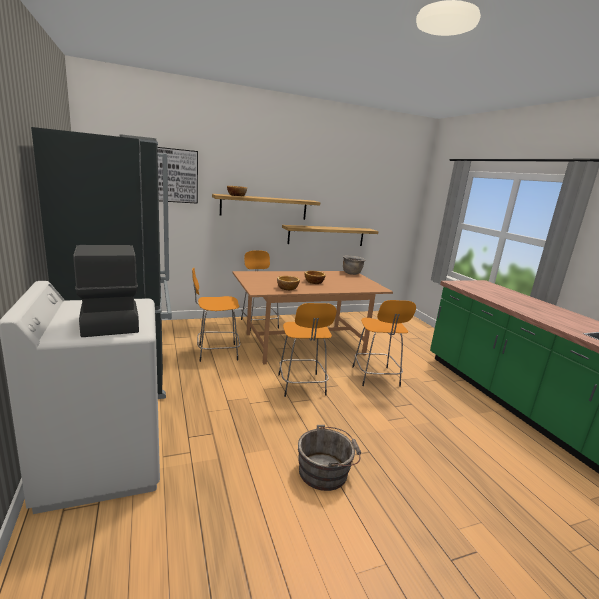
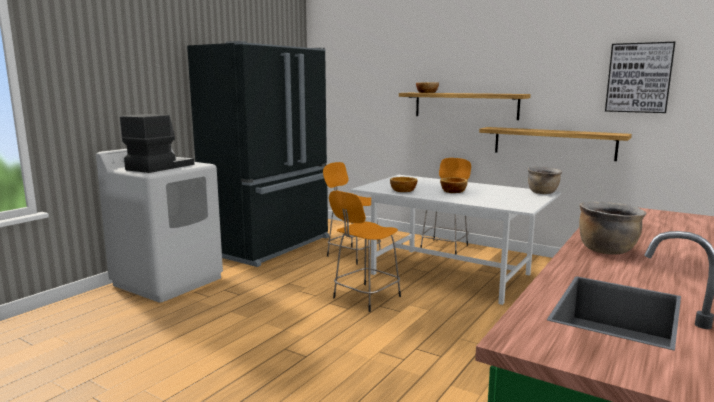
camera: 55 degrees right, 5 degrees down
(176, 176) = (377, 77): picture -> picture (639, 78)
(304, 343) = (451, 274): brown dining table -> white dining table
(326, 472) = (248, 346): grey bucket -> none
(376, 377) = (460, 323): orange stool -> none
(538, 313) = (606, 250): none -> brown cooking pot

